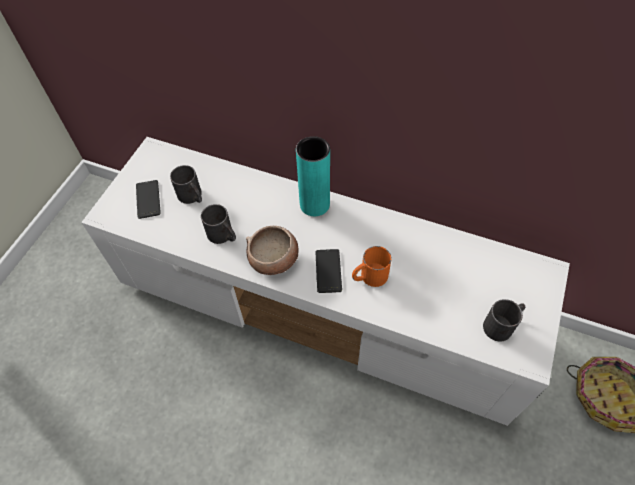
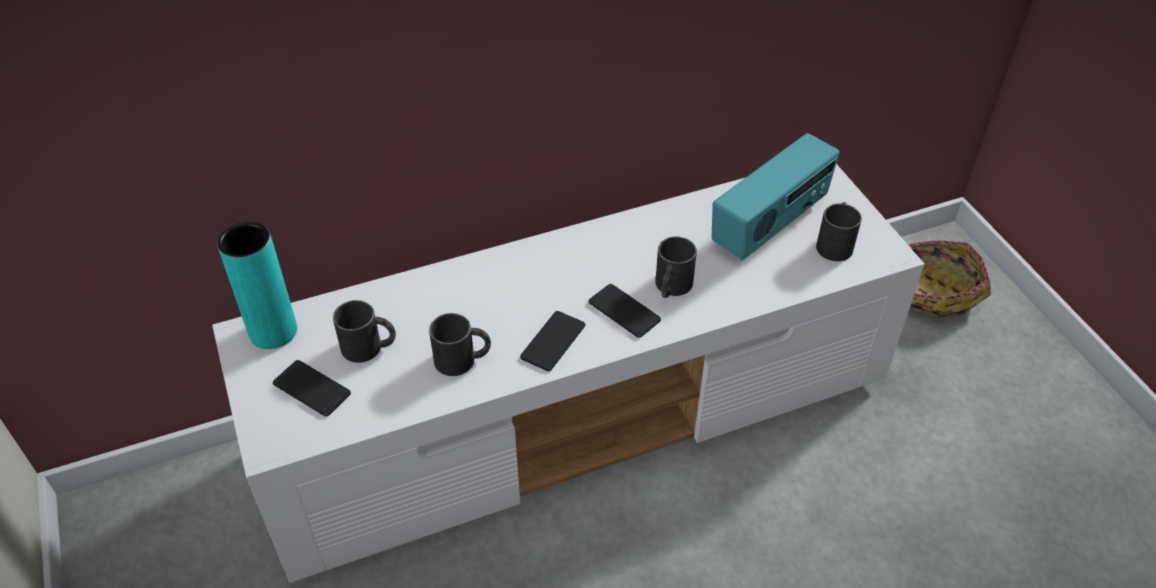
camera: 45 degrees left, 10 degrees down
(274, 260) = (553, 341): bowl -> phone
(314, 204) = (530, 259): turquoise vase -> turquoise vase (273, 331)
(369, 277) = (671, 287): orange mug -> black mug
(473, 282) = (770, 225): none -> radio

